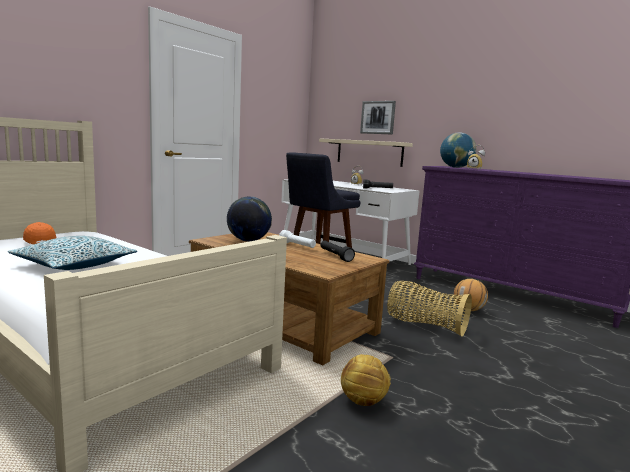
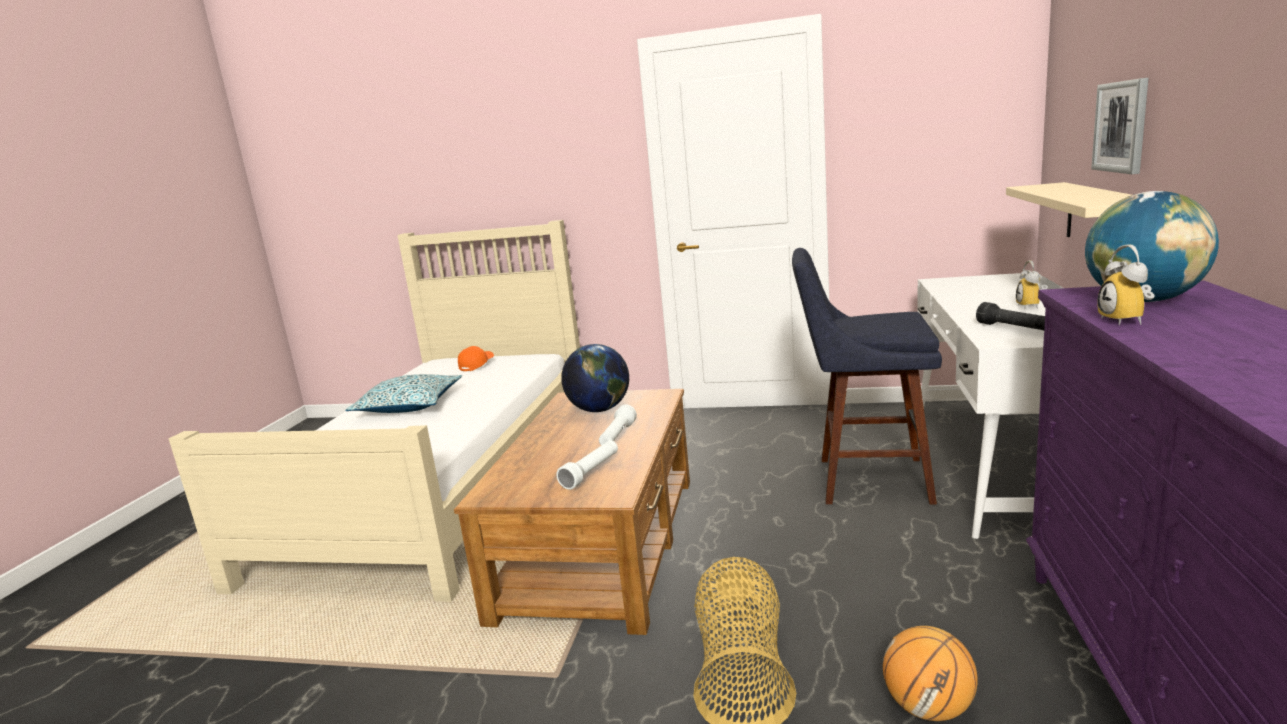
camera: 65 degrees right, 5 degrees up
(335, 256) = (591, 472): black flashlight -> white flashlight
(363, 401) = (401, 694): football -> none

